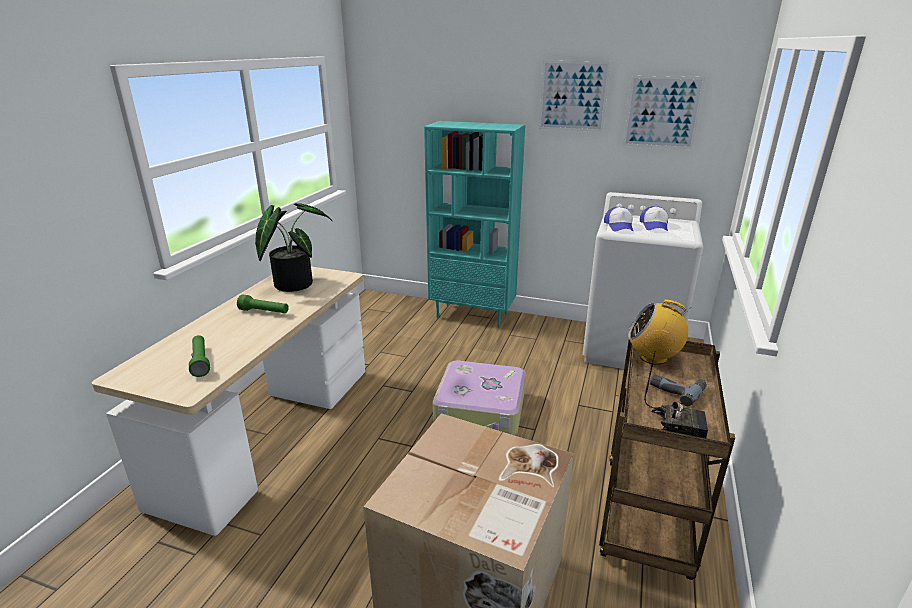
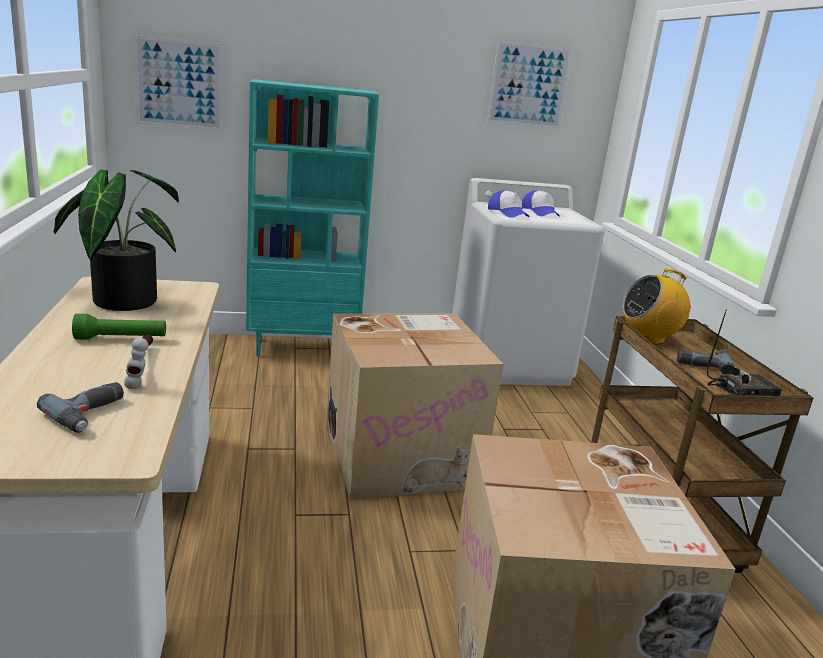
camera: 30 degrees left, 5 degrees down
(200, 361) = (92, 414): green flashlight -> power drill
(255, 333) = (142, 367): none -> hammer
(481, 410) = (402, 455): suitcase -> cardboard box
(573, 96) = (431, 59): picture -> picture (179, 84)

